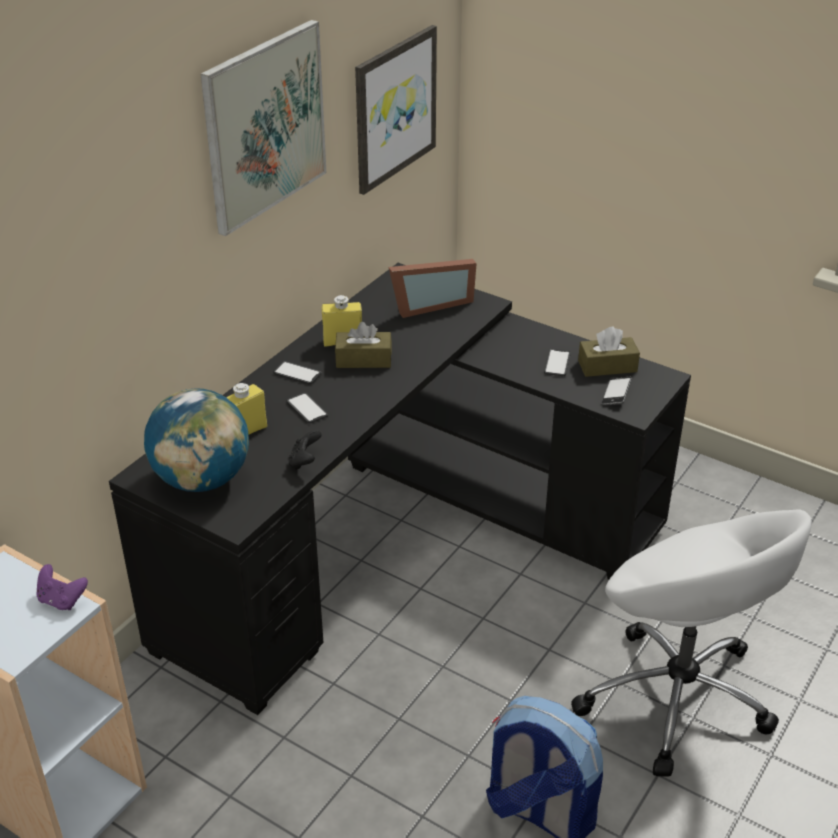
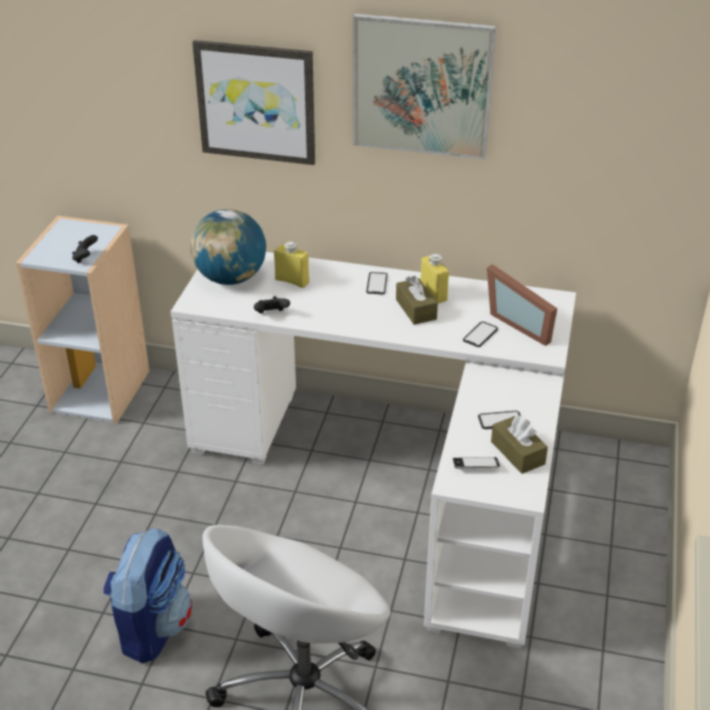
camera: 70 degrees right, 0 degrees up
(62, 600) = (85, 258): purple game controller -> black game controller
(307, 408) = (335, 299): phone -> phone (480, 335)
(394, 108) = (606, 154): picture -> picture (256, 102)
(399, 542) = (401, 475): black desk -> white desk

